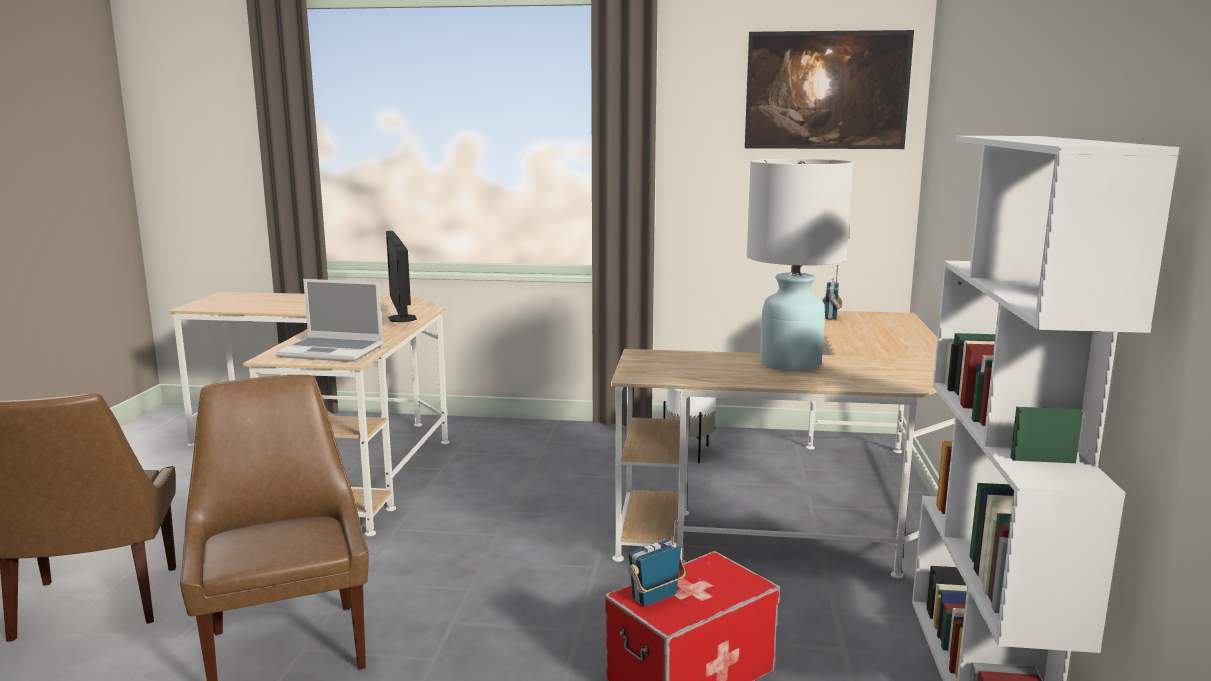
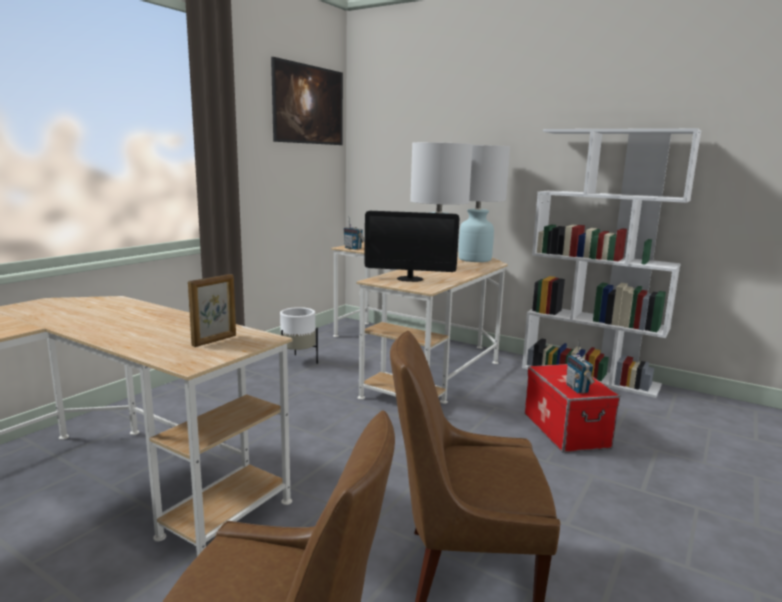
camera: 65 degrees left, 0 degrees up
(333, 351) = (215, 341): laptop -> picture frame
(402, 318) = (135, 310): monitor -> monitor (410, 279)
(908, 373) = (474, 259): none -> white table lamp

